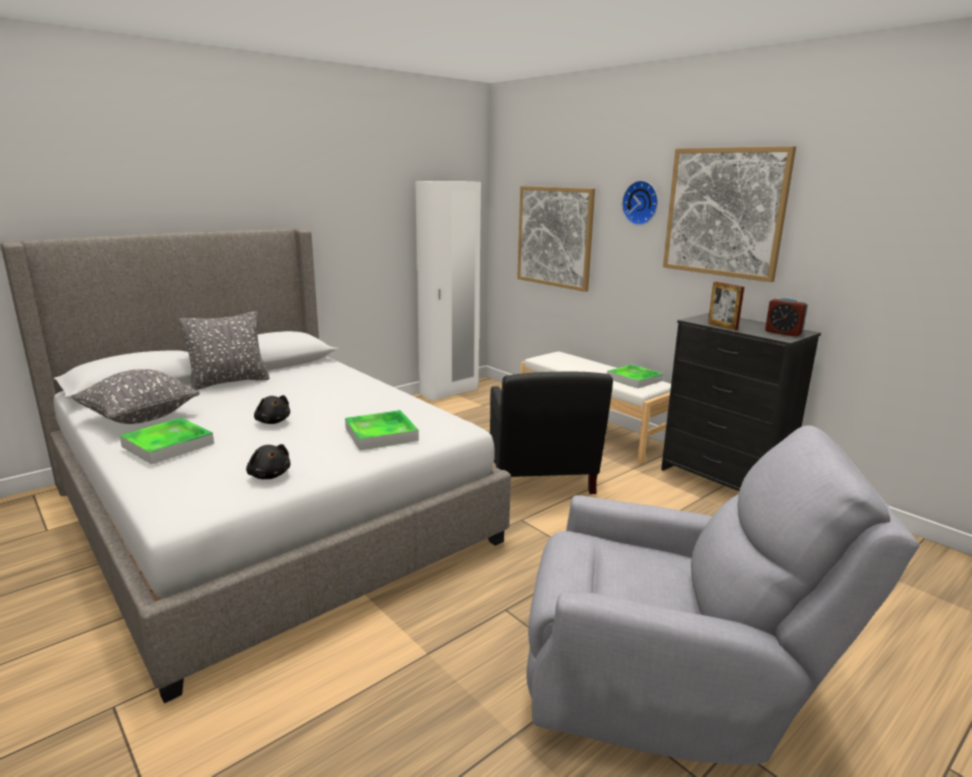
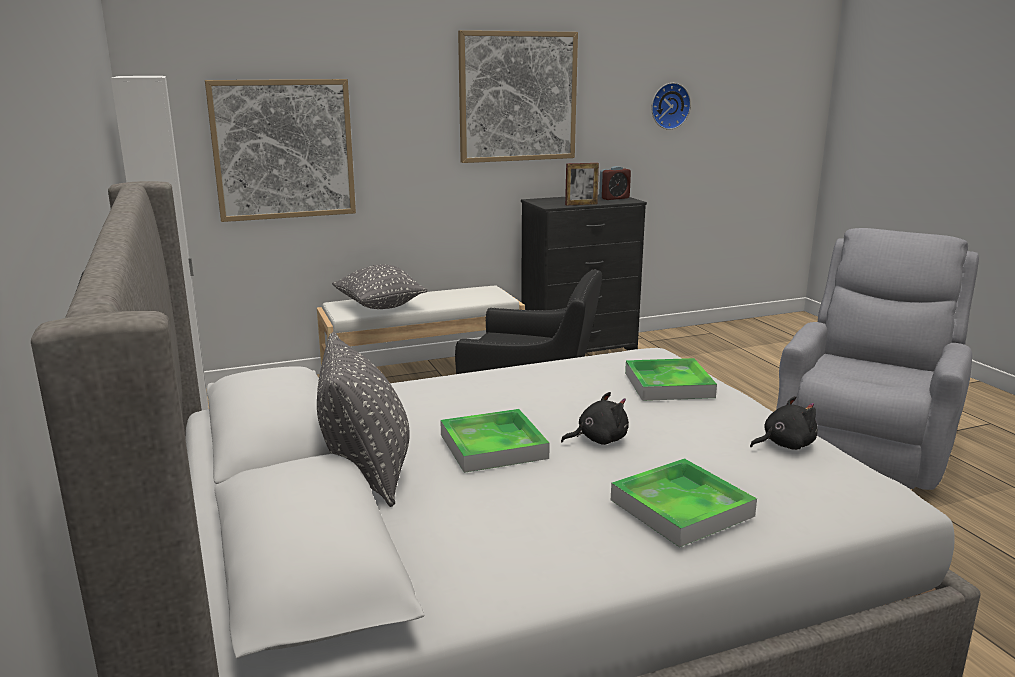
camera: 70 degrees left, 0 degrees up
(140, 417) = (523, 548): grey pillow -> grey pillow (380, 307)
(634, 379) = (467, 293): tray -> tray (493, 446)
(641, 203) = (419, 93): wall clock -> wall clock (669, 106)

